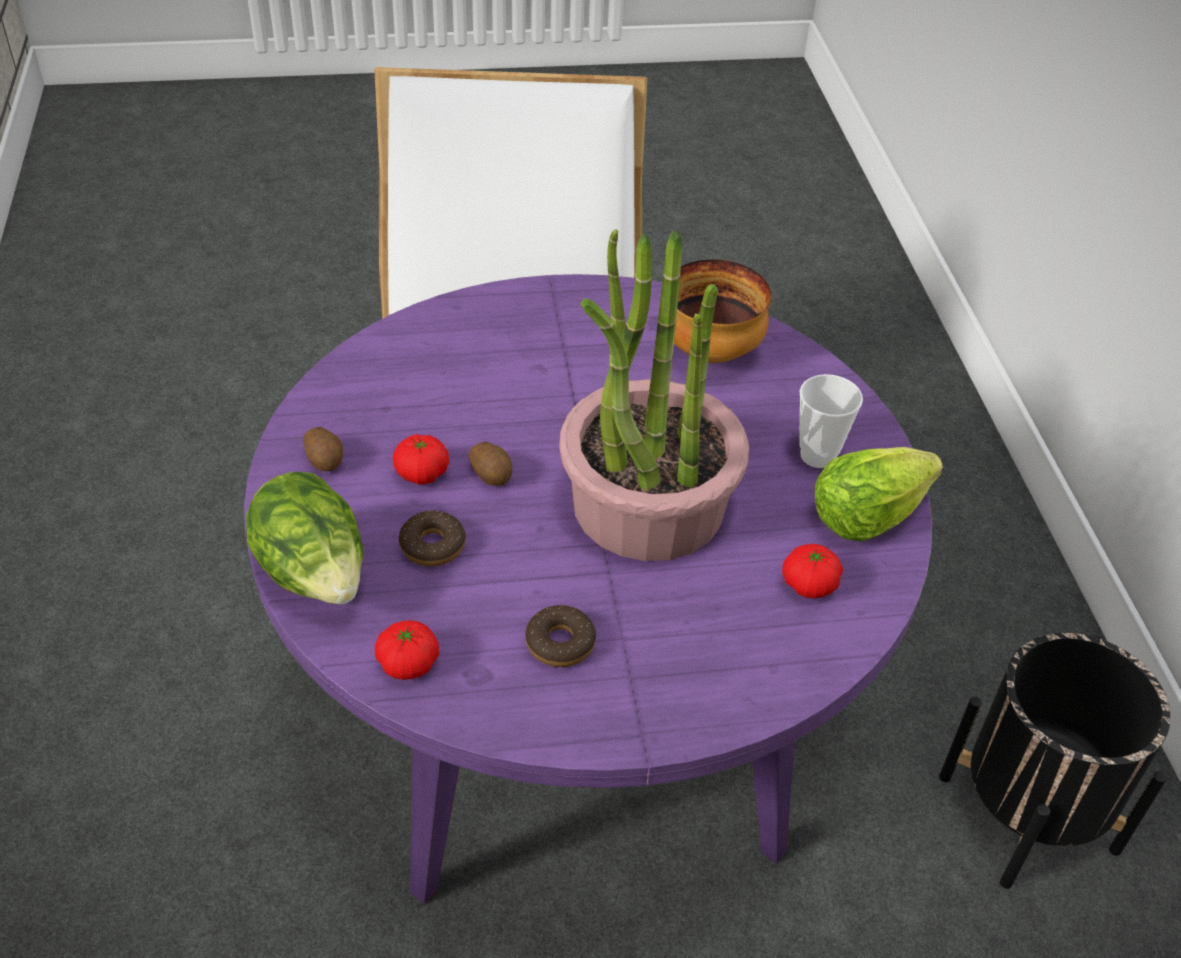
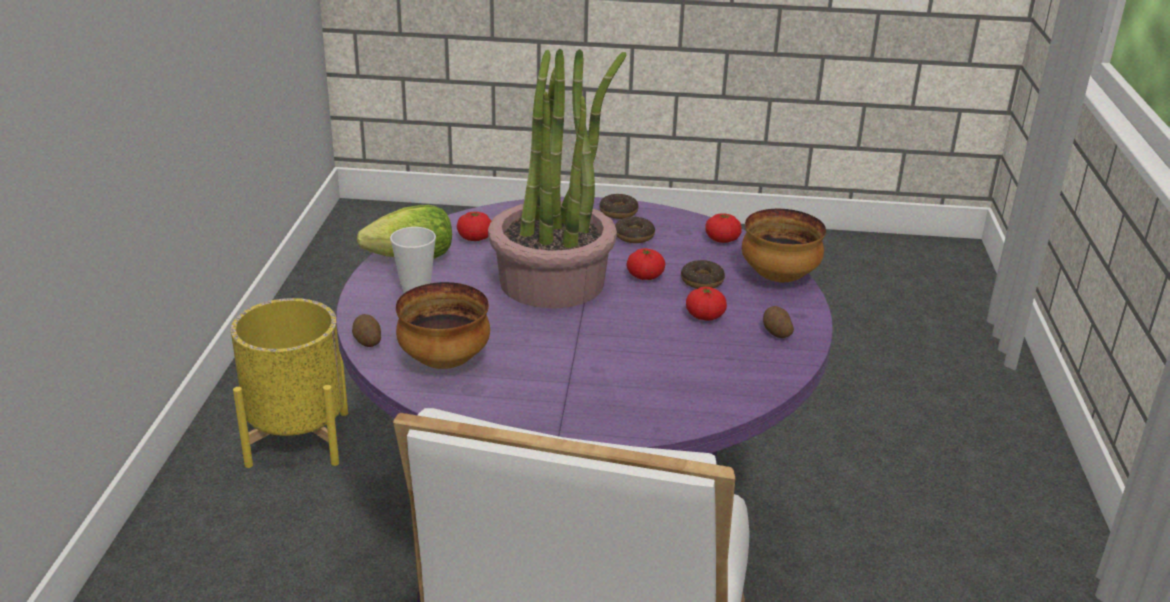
camera: 165 degrees left, 15 degrees down
(314, 575) = (778, 278): lettuce -> bowl
(492, 474) = (654, 309): potato -> potato (367, 341)
(519, 541) = (645, 276): none -> tomato
(607, 714) = (618, 212): none -> donut
(1028, 813) = (298, 438): black planter -> yellow planter

